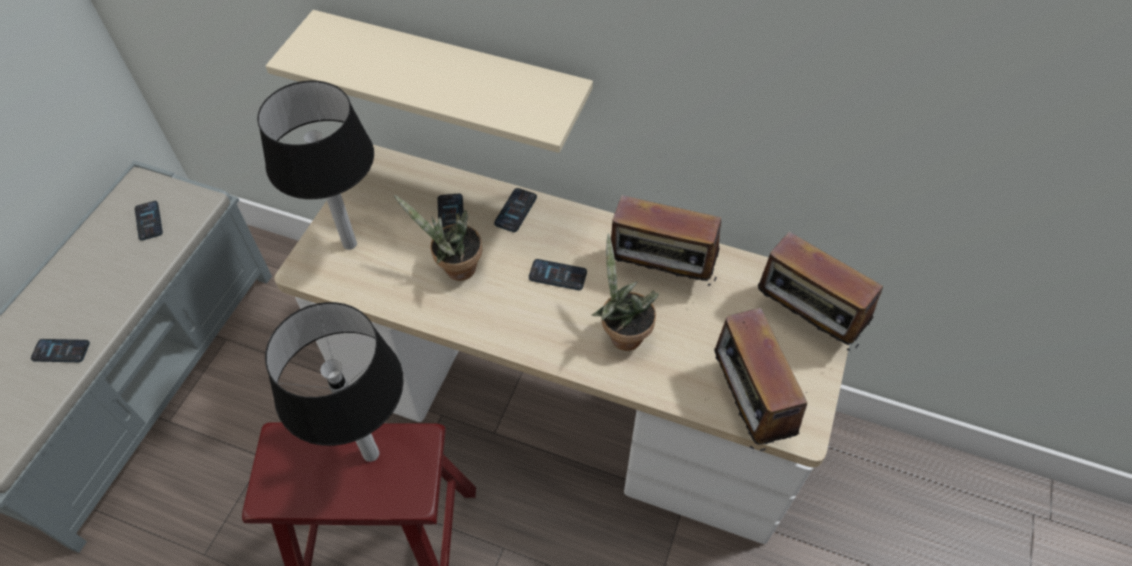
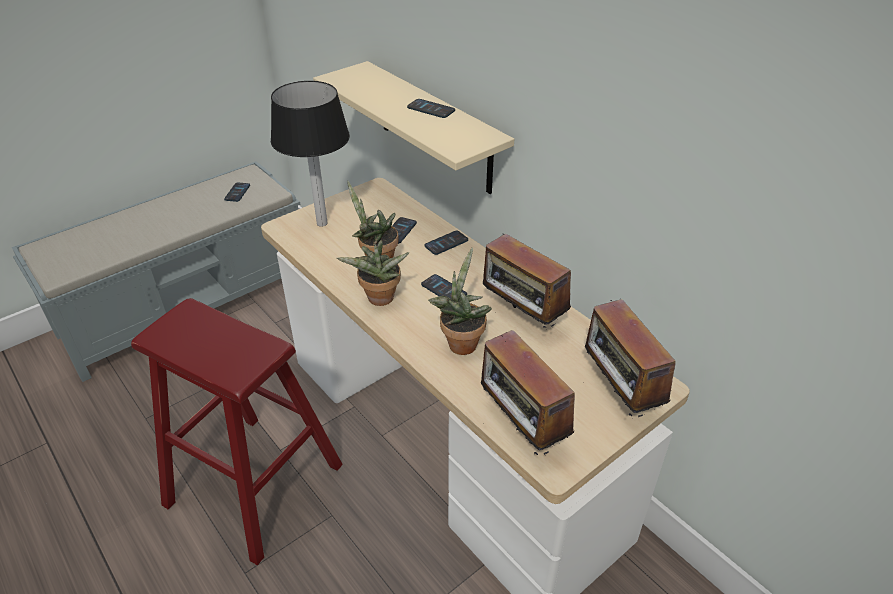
camera: 30 degrees right, 15 degrees down
(61, 351) = (135, 238): phone -> phone (431, 109)
(372, 453) = (235, 341): table lamp -> none
(499, 322) = (379, 300): none -> potted plant
(746, 406) = (521, 429): radio -> radio turned 45 degrees counterclockwise

